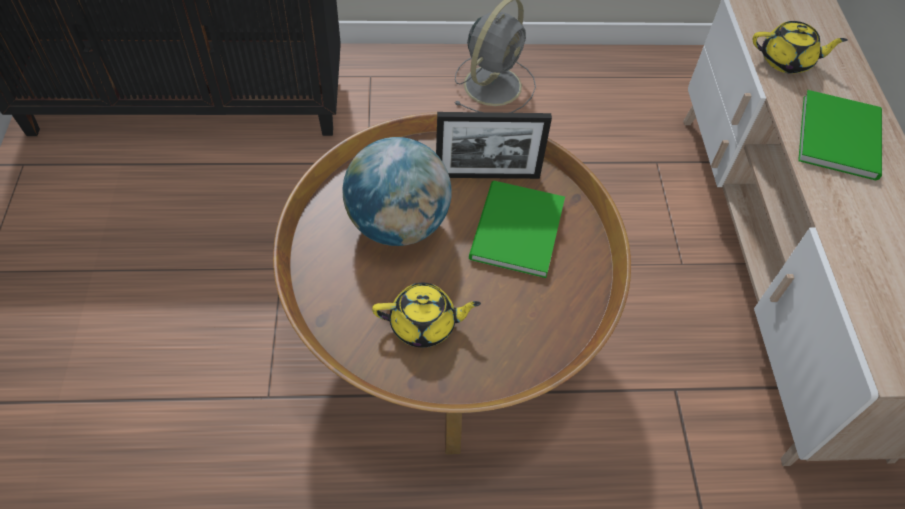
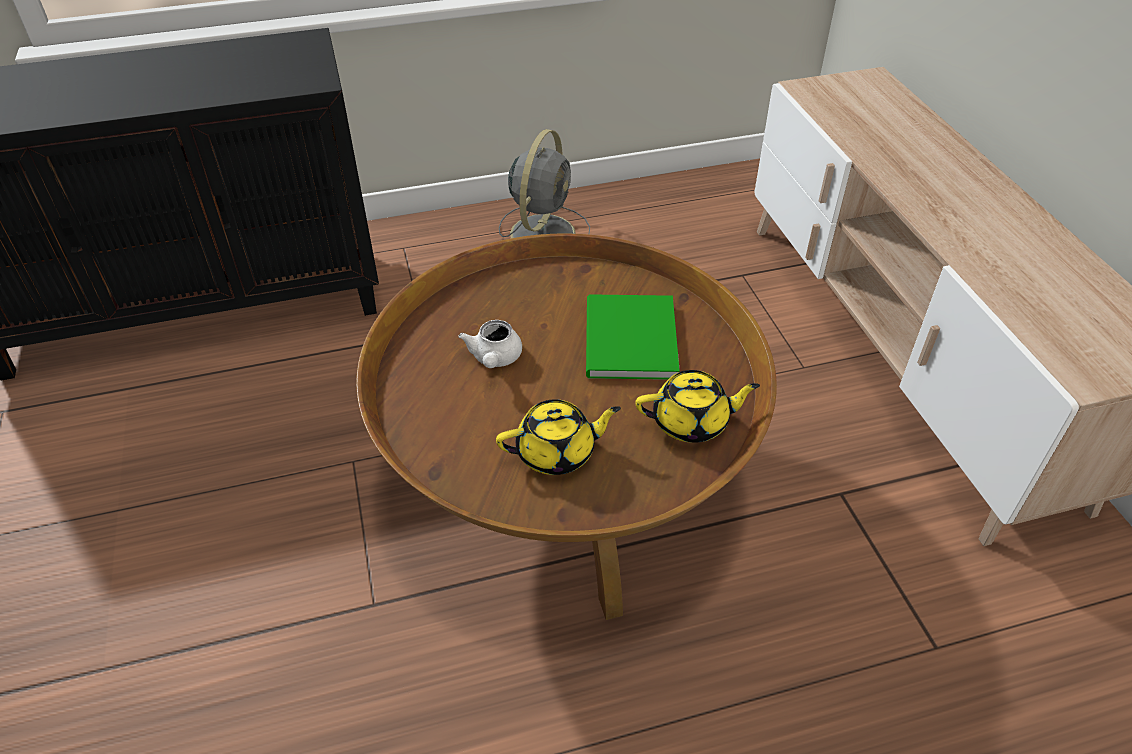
camera: 10 degrees left, 10 degrees down
(398, 224) = (494, 359): globe -> white teapot
(487, 175) = (579, 293): picture frame -> none
(787, 61) = (859, 126): yellow teapot -> yellow teapot (692, 422)
(842, 135) = (940, 180): green book -> none

